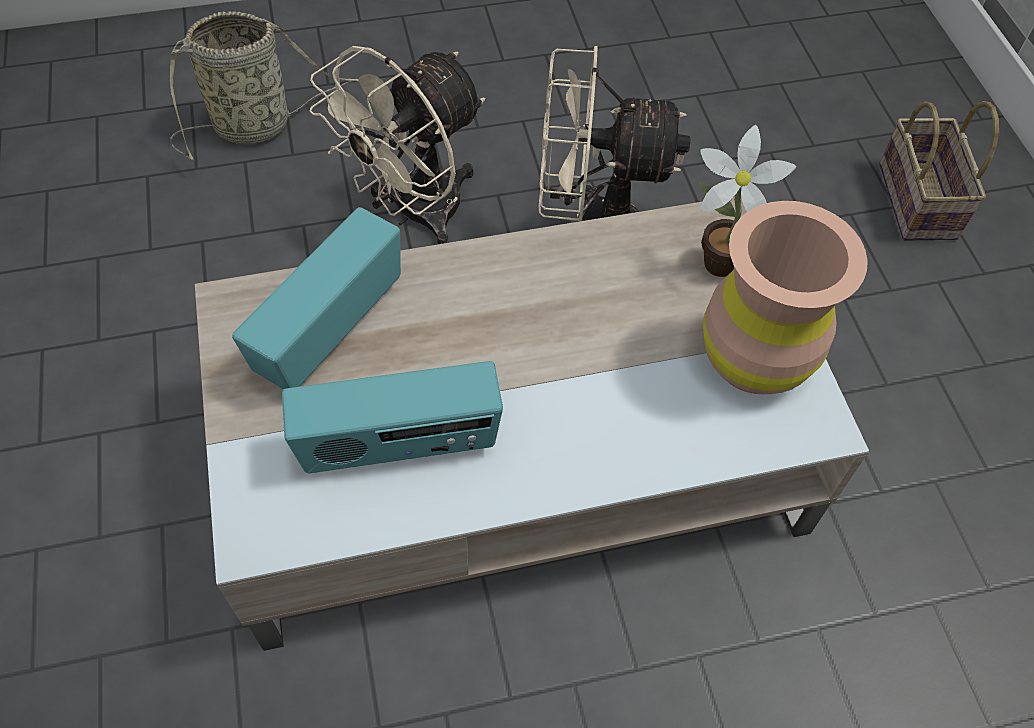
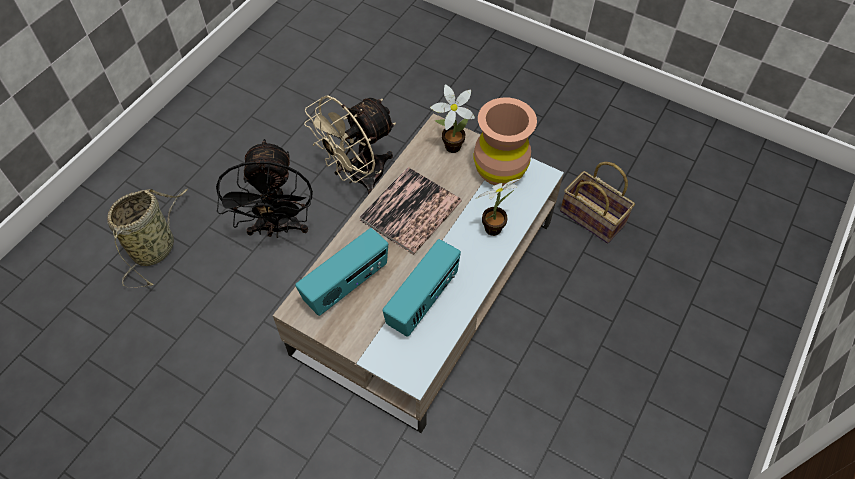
camera: 45 degrees left, 0 degrees up
(328, 328) = (346, 285): radio -> radio turned 120 degrees counterclockwise
(414, 214) = (278, 228): beige fan -> black fan
(542, 303) = (411, 211): none -> book
(642, 438) = (496, 227): none -> potted plant
(920, 203) = (463, 71): basket -> basket (594, 218)

